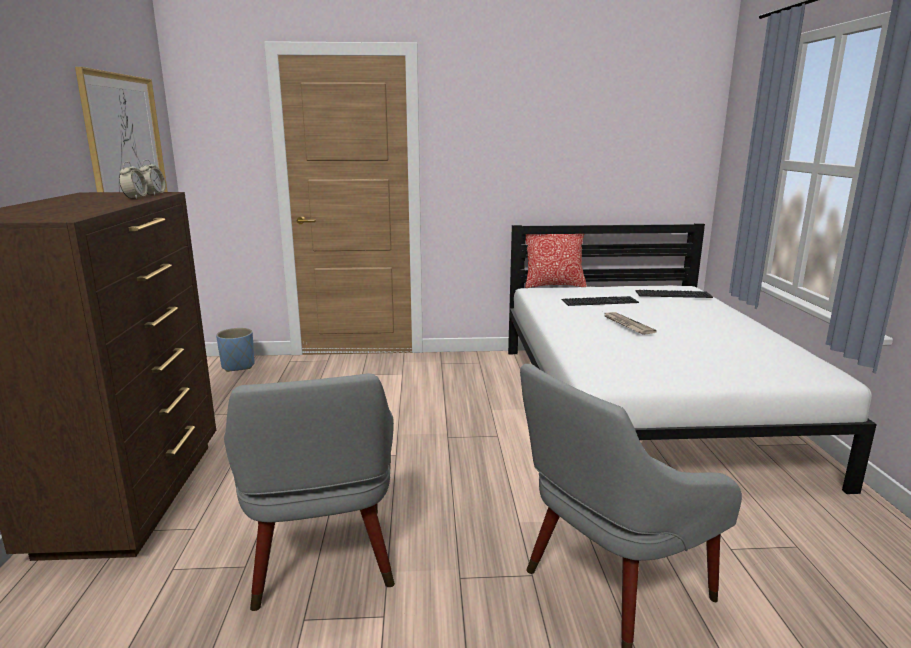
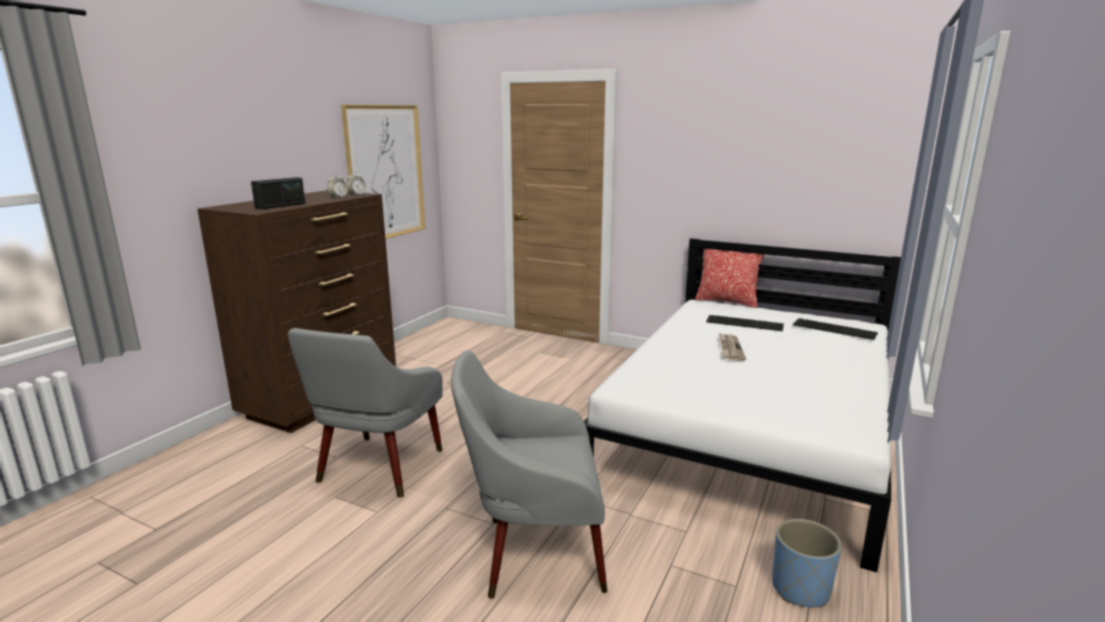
camera: 30 degrees right, 0 degrees up
(77, 210) = (280, 206): none -> radio
(238, 366) = (462, 328): blue planter -> blue planter (800, 589)

